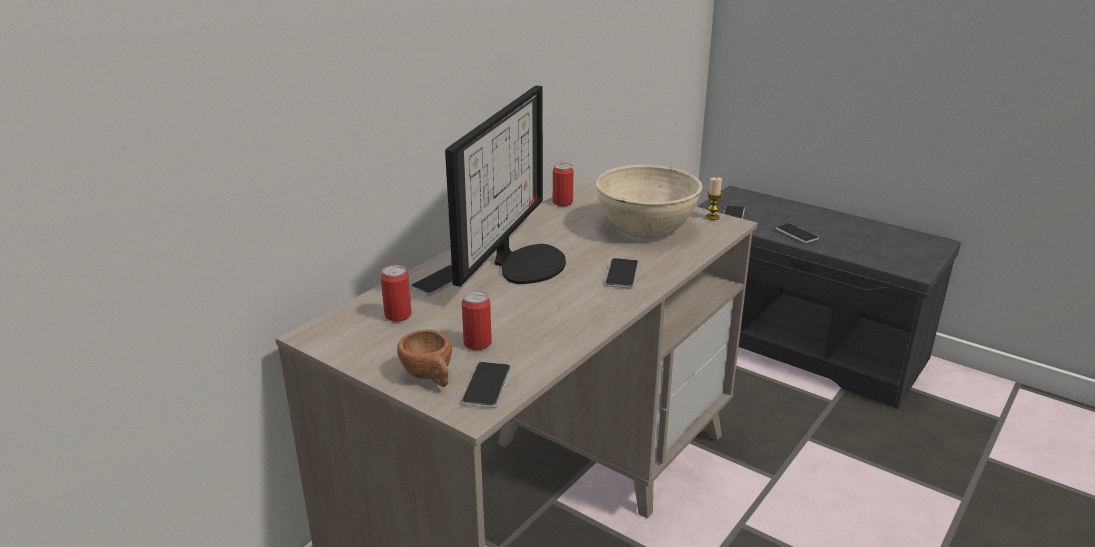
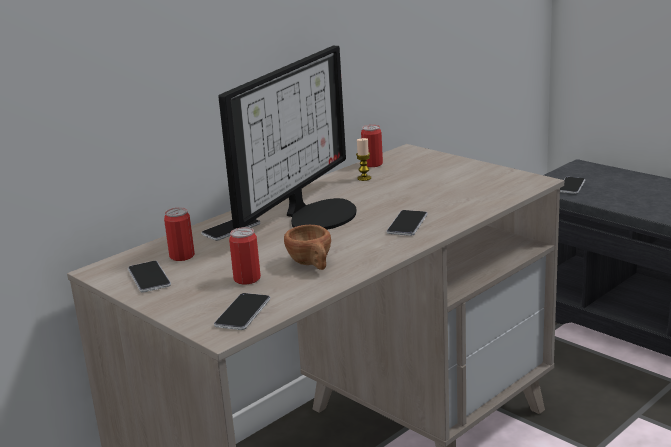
camera: 10 degrees right, 5 degrees down
(430, 377) = (194, 305): brown cup -> brown cup (312, 264)
(646, 227) = (447, 184): beige bowl -> none
(712, 217) = (518, 175): candle -> candle (364, 178)
(796, 234) = (634, 203): phone -> phone (149, 278)

